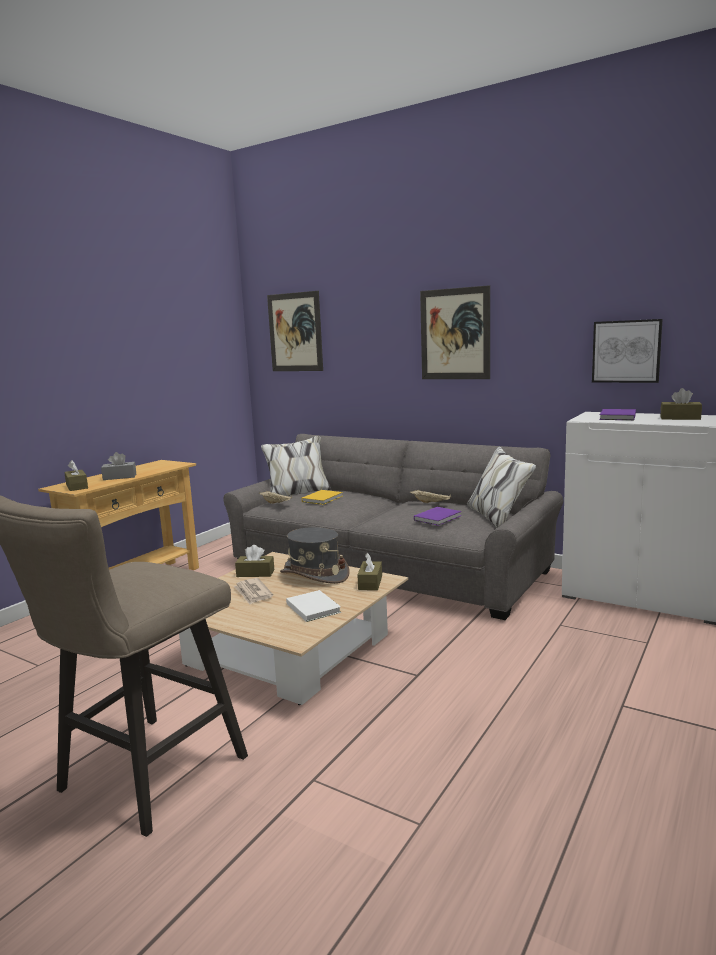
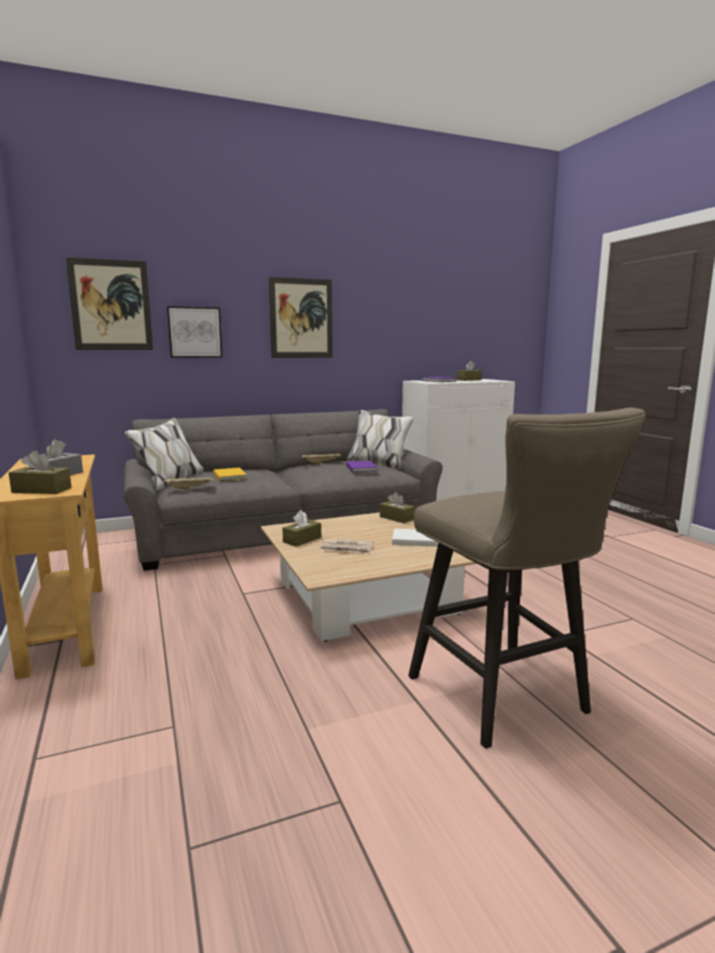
camera: 55 degrees left, 0 degrees up
(314, 575) = (348, 526): grey hat -> none
(626, 351) = (424, 337): picture -> picture (195, 332)

